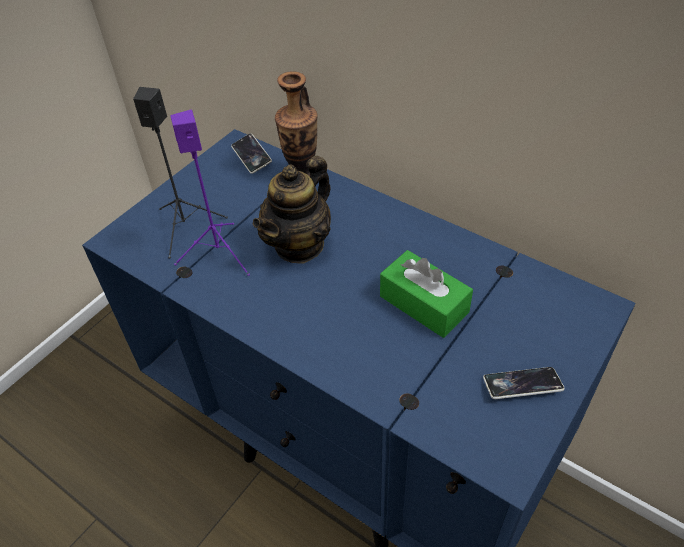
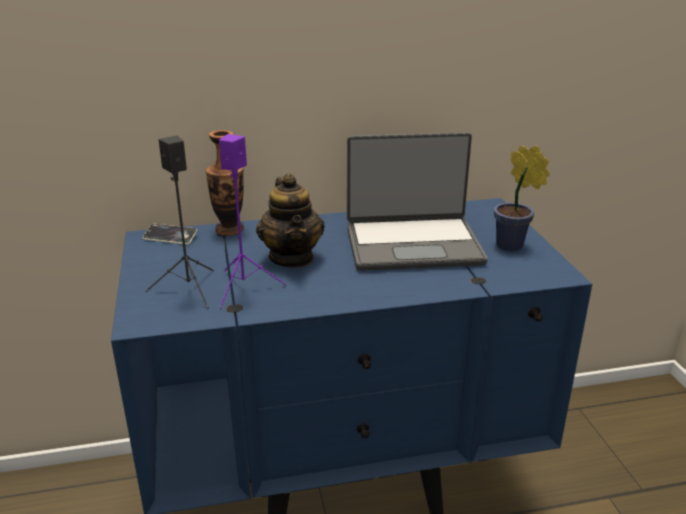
camera: 50 degrees left, 20 degrees down
(424, 304) = (413, 244): green tissue box -> laptop
(522, 385) = (513, 246): phone -> potted plant

